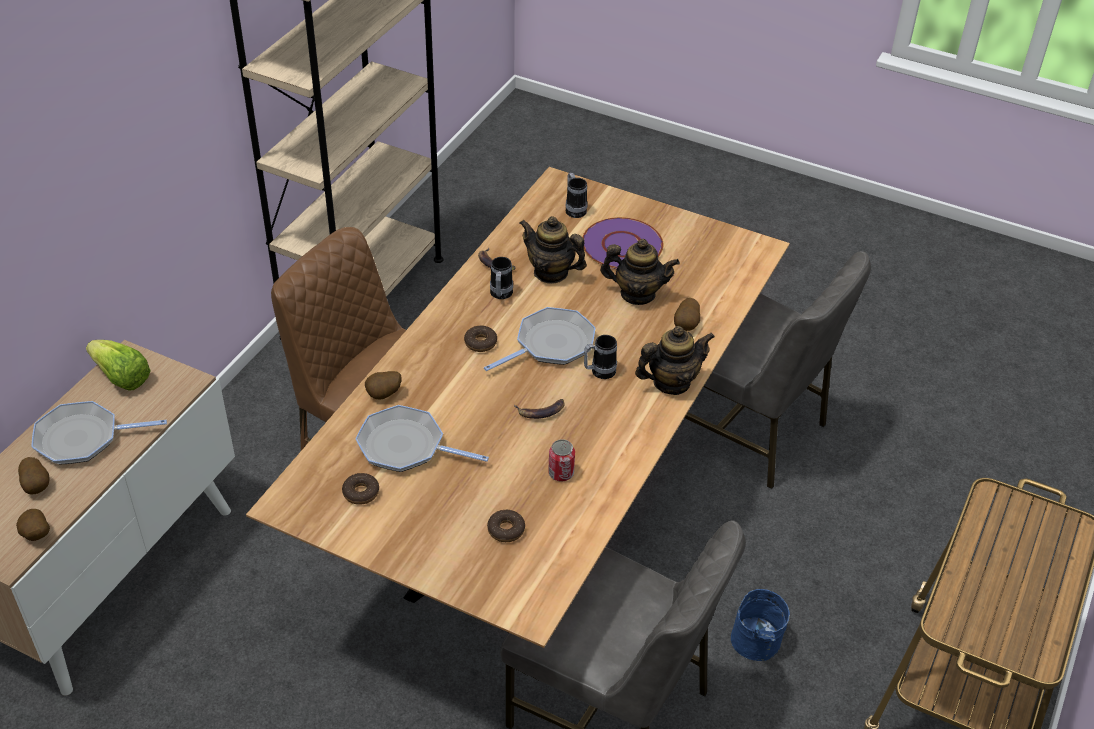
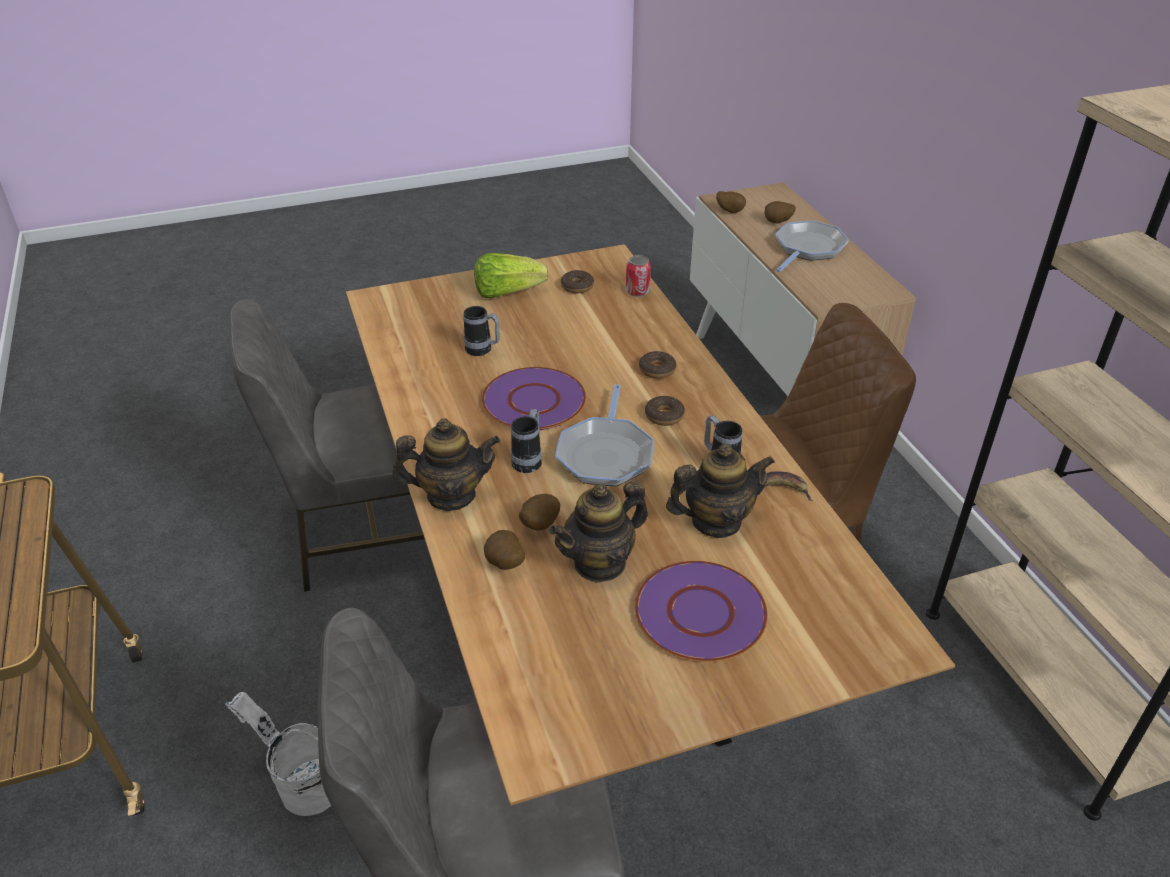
camera: 135 degrees right, 5 degrees down
(121, 377) = (864, 281): lettuce -> lettuce (507, 292)
(384, 395) = (664, 338): potato -> potato (538, 525)
(406, 446) = (593, 322): frying pan -> none
(506, 530) = (450, 323): donut -> donut (657, 370)
(541, 411) = (533, 400): banana -> purple plate
(561, 473) = (457, 372): can -> can (637, 291)
(574, 209) = (822, 621): mug -> mug (483, 350)
(671, 382) = (451, 496): teapot -> teapot turned 120 degrees counterclockwise
(756, 648) = (286, 652): blue bucket -> none
(807, 551) = (301, 784): none -> white bucket

